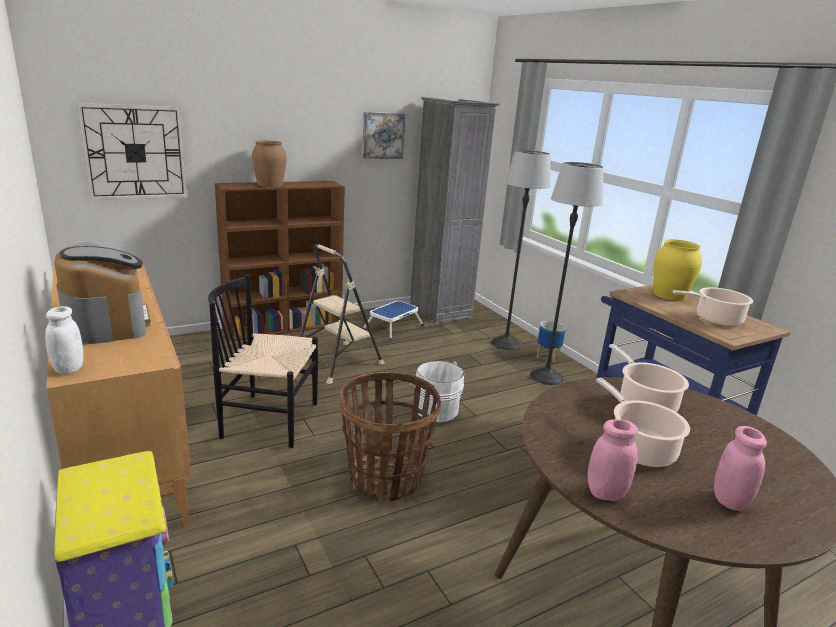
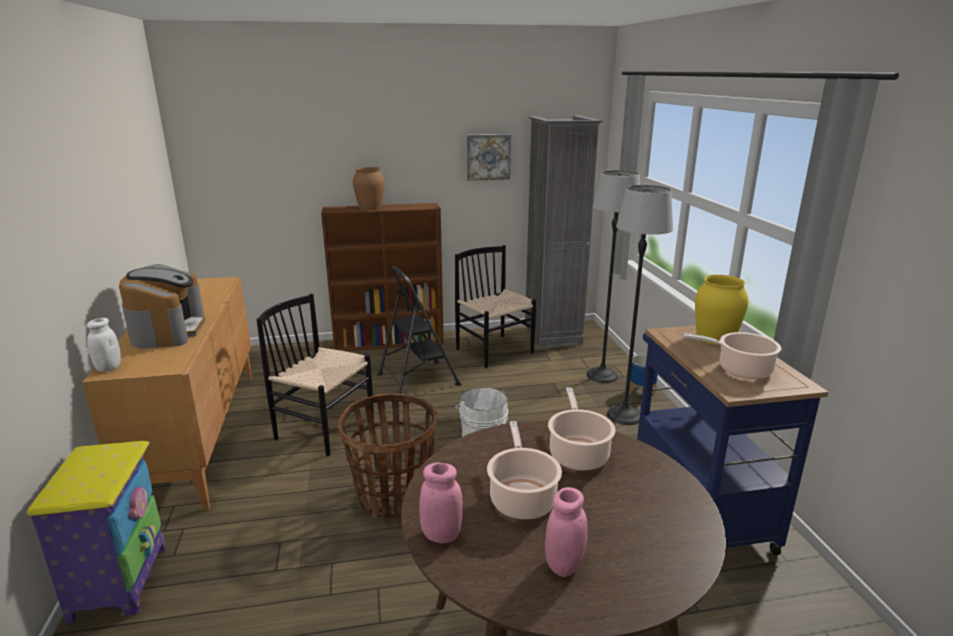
camera: 20 degrees right, 0 degrees up
(135, 152) = (253, 181): wall clock -> none
(336, 362) = (415, 380): beige step ladder -> black step ladder
(393, 328) = (492, 350): blue step ladder -> black chair

